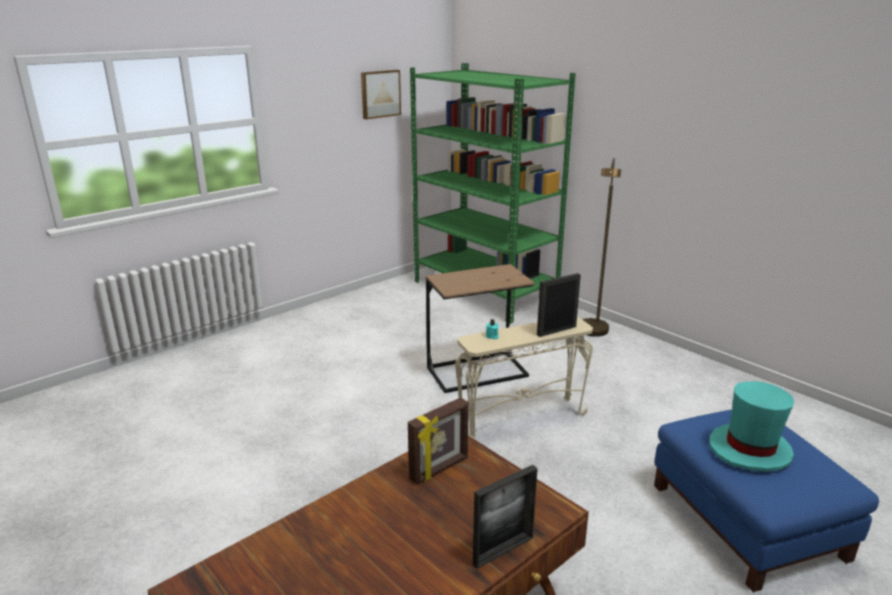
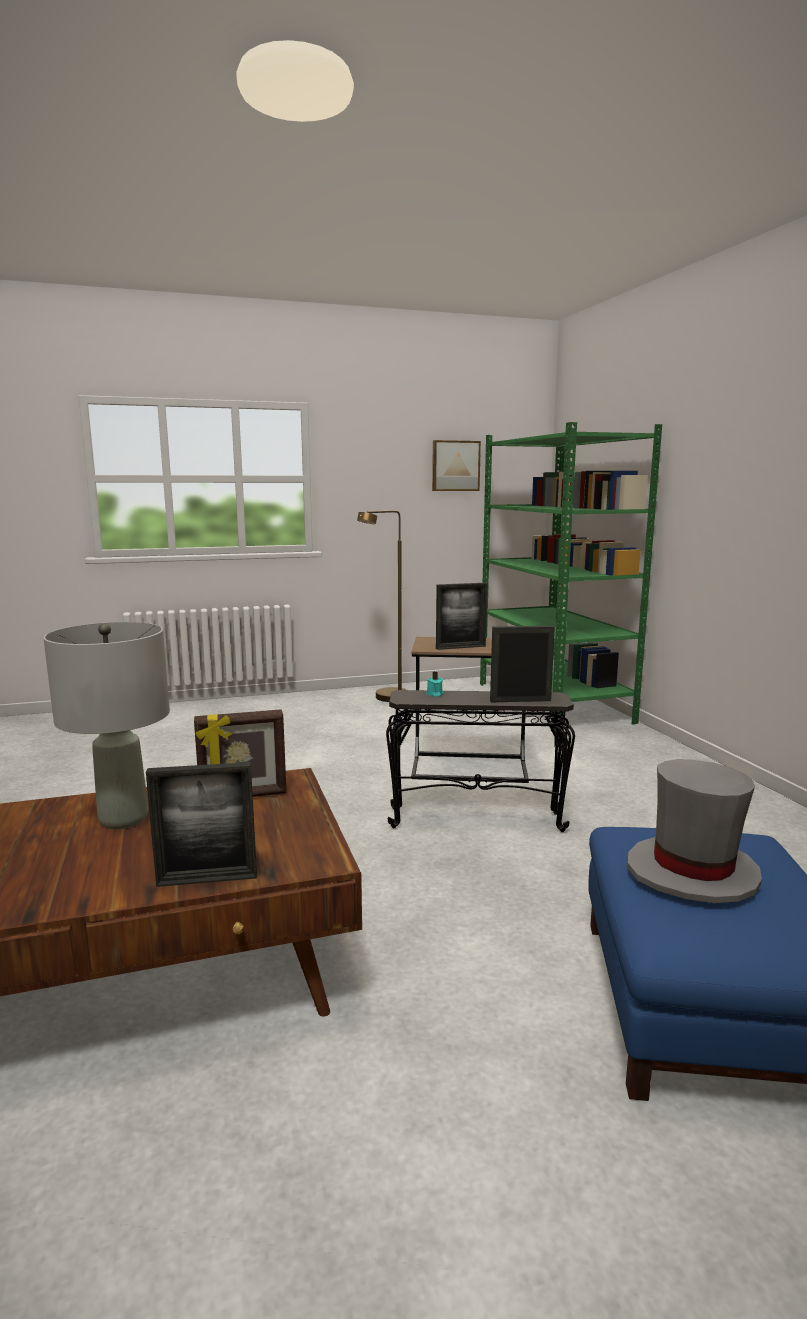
camera: 25 degrees right, 10 degrees down
(376, 517) = (123, 818): none -> grey table lamp
(475, 284) = (460, 647): none -> picture frame
(521, 420) = (476, 820): beige side table -> black side table
(593, 333) = (656, 758): brown floor lamp -> brown floor lamp (386, 699)
(750, 450) = (692, 873): turquoise hat -> grey hat

